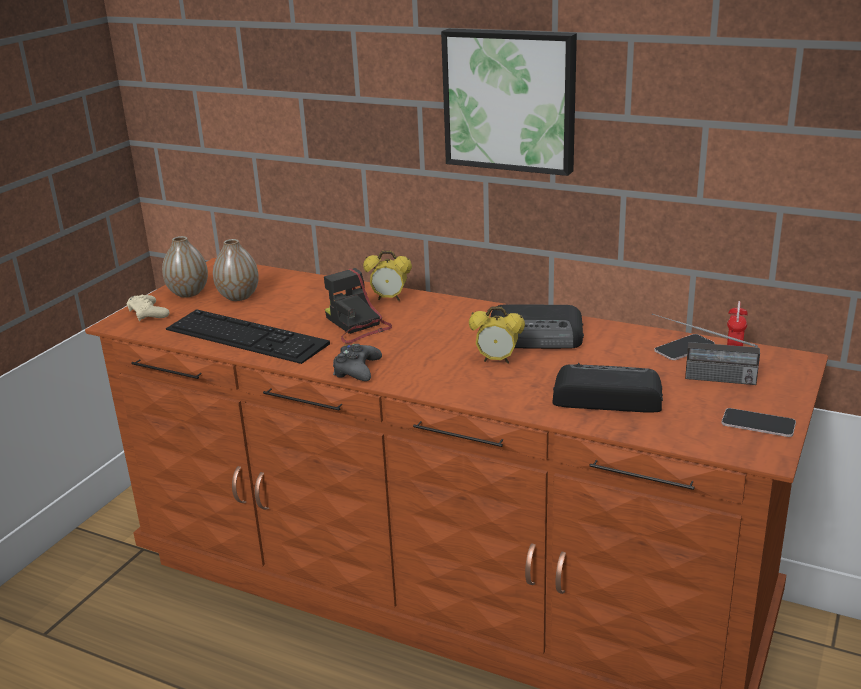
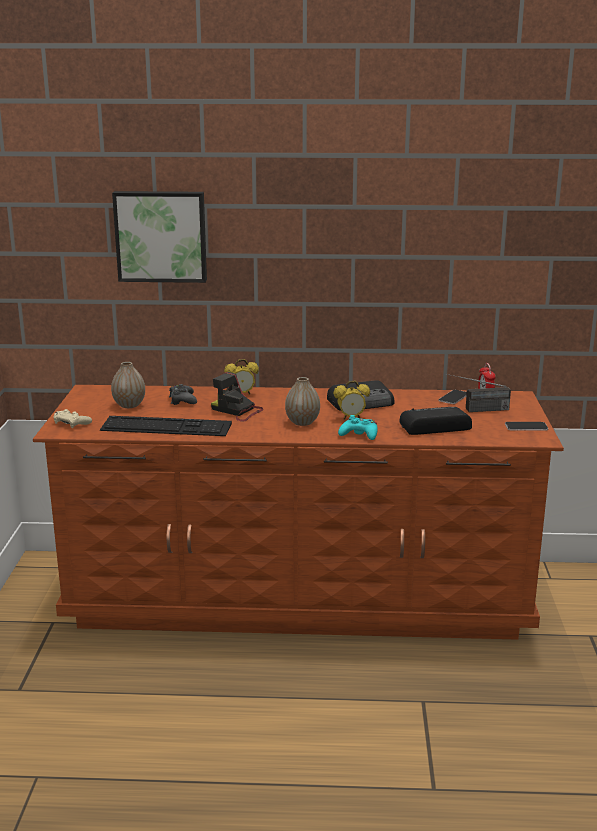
camera: 25 degrees left, 5 degrees down
(188, 293) = (86, 407): vase -> vase (302, 422)
(357, 370) = (267, 434): black game controller -> black game controller (182, 400)
(481, 392) = (359, 434): none -> turquoise game controller
(511, 100) = (325, 249): picture -> picture (161, 236)

